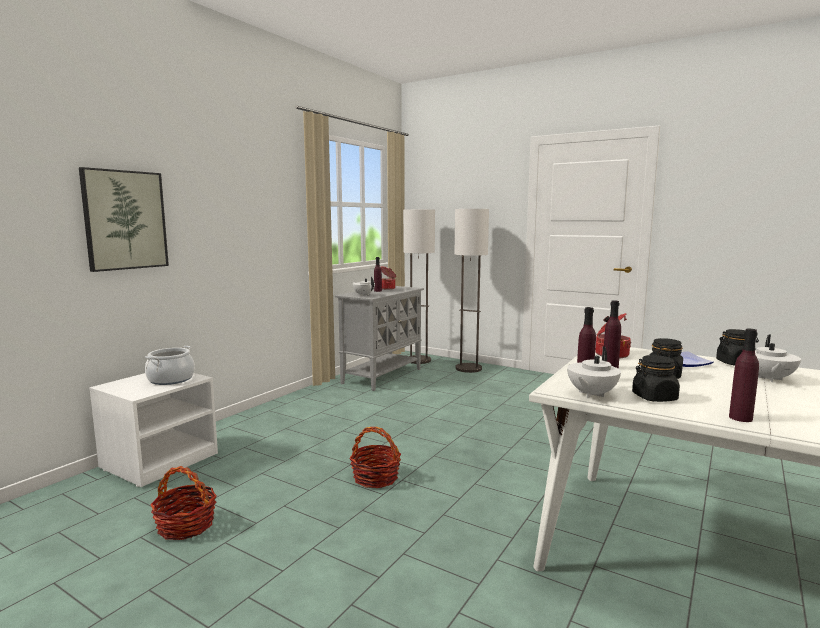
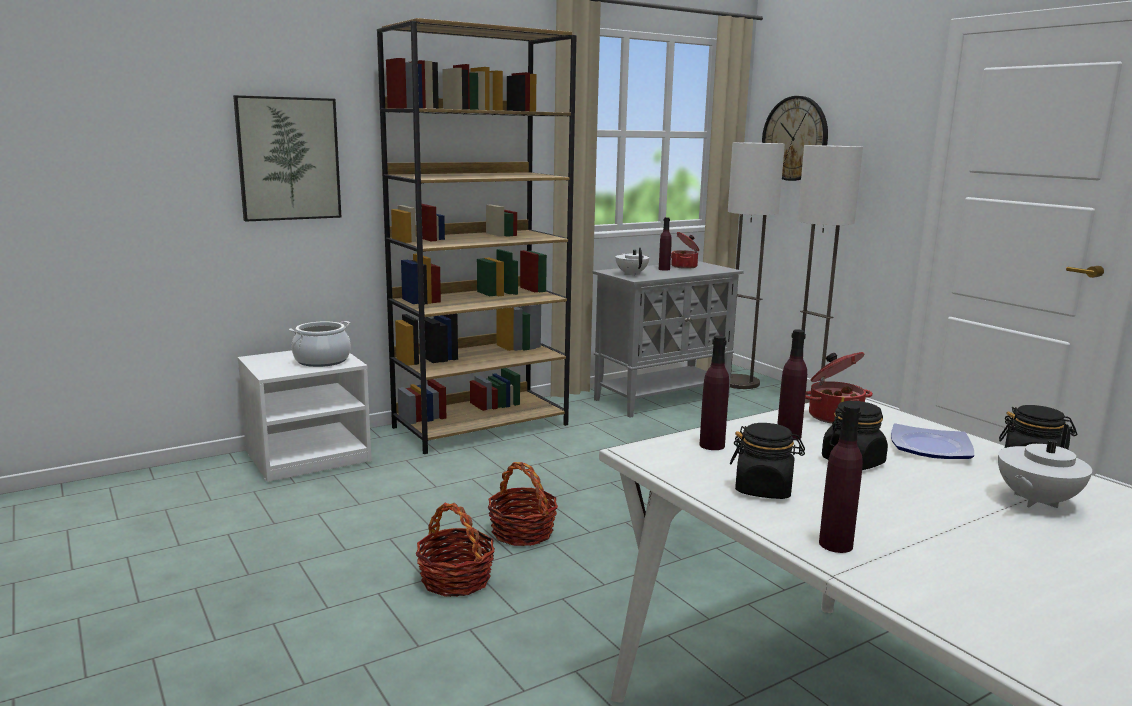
camera: 25 degrees right, 5 degrees up
(185, 525) = (276, 534): basket -> basket (455, 579)
(279, 413) = (481, 426): none -> brown bookcase
(436, 207) = (795, 138): none -> wall clock
(591, 394) = (677, 467): white teapot -> none

